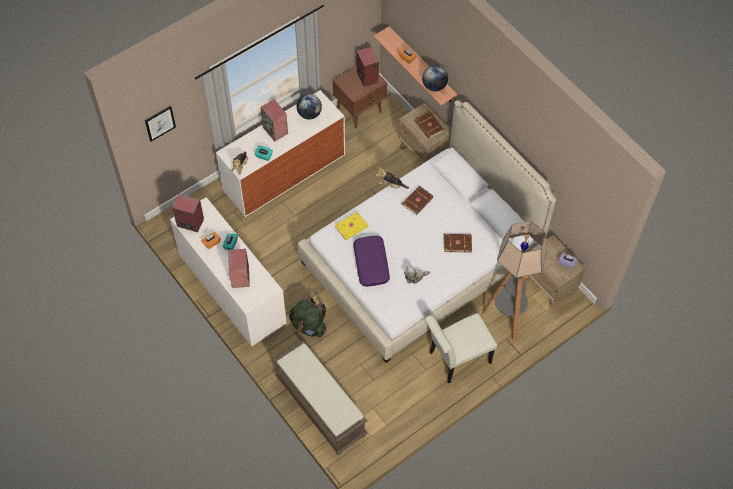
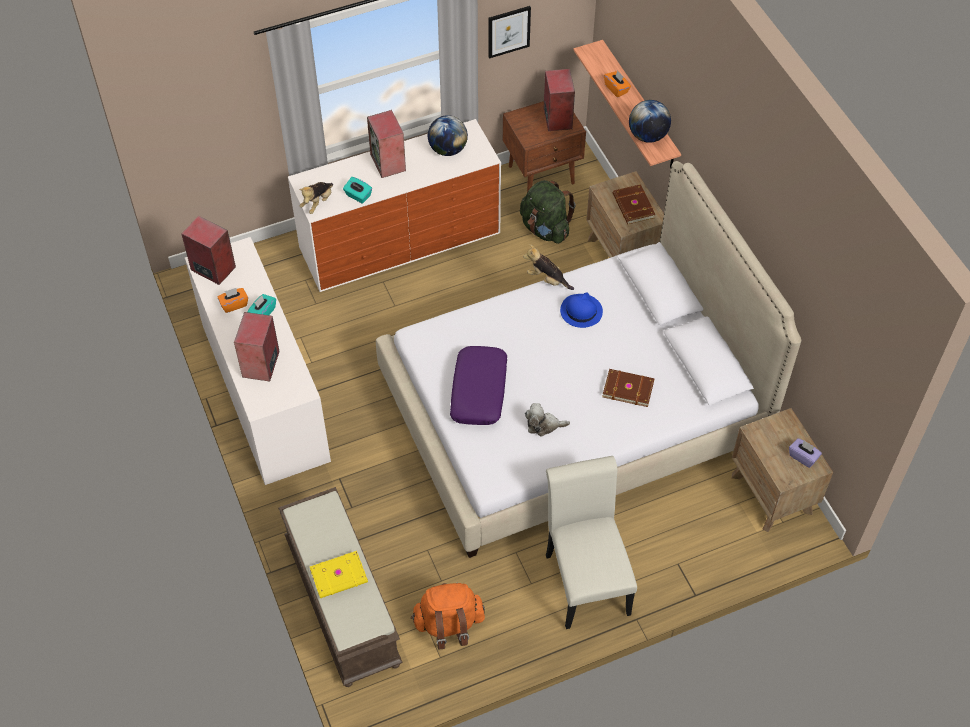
camera: 15 degrees right, 5 degrees down
(160, 123) = (195, 101): picture -> picture (508, 31)
(308, 326) = (364, 473): green backpack -> green backpack (545, 229)
(352, 227) = (465, 329): yellow book -> yellow book (339, 577)
(386, 404) = (449, 624): none -> orange backpack
(416, 201) = (581, 311): brown book -> blue hat
(456, 359) = (585, 578): white chair -> white chair turned 90 degrees clockwise
(507, 317) = (687, 530): floor lamp -> none

